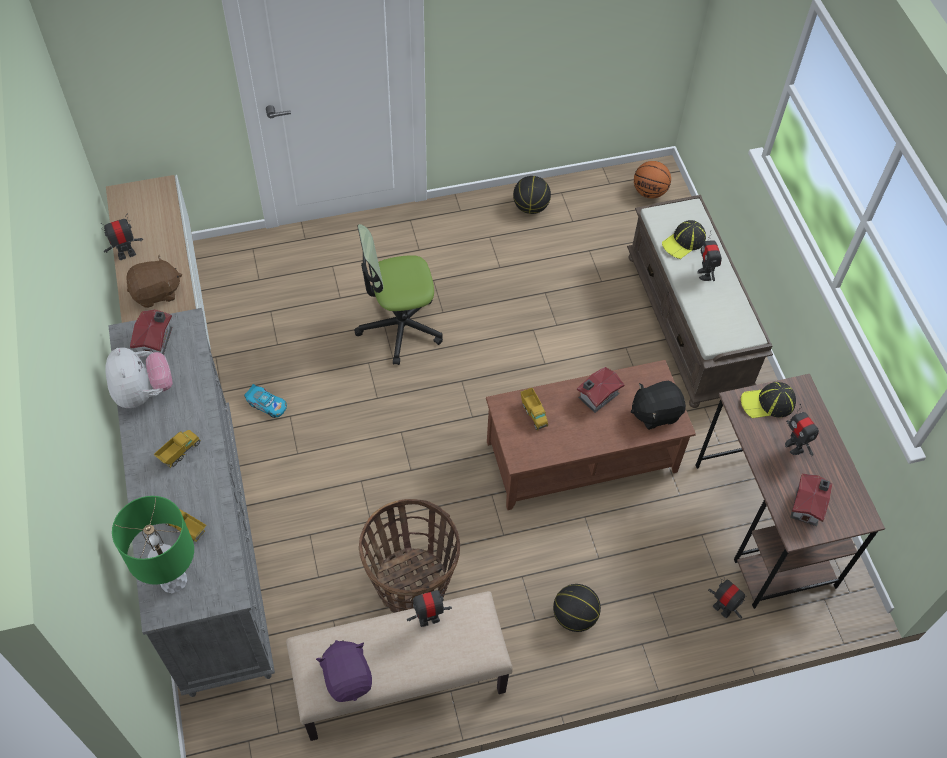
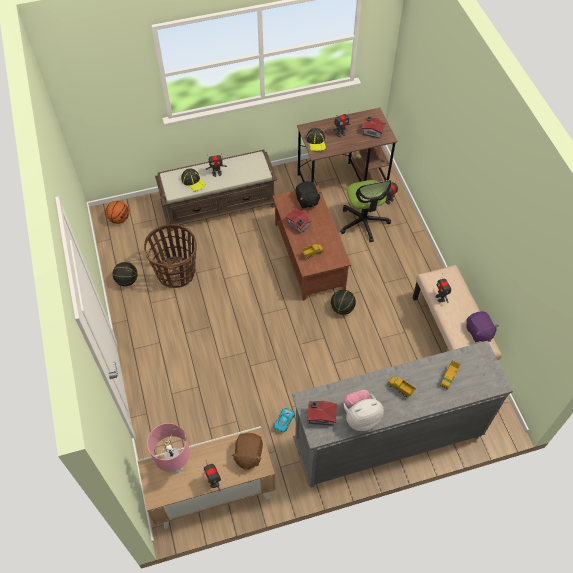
camera: 90 degrees left, 0 degrees up
(156, 293) = (248, 455): brown plush toy -> brown plush toy turned 150 degrees counterclockwise
(158, 214) = (176, 466): none -> pink table lamp
(173, 581) = (481, 380): green table lamp -> none
(347, 677) = (478, 332): purple plush toy -> purple plush toy turned 90 degrees counterclockwise
(400, 327) = (222, 349): office chair -> office chair (363, 222)
(412, 583) = (395, 333): basket -> basket (176, 273)
(574, 616) = (402, 260): basketball -> basketball (342, 308)

